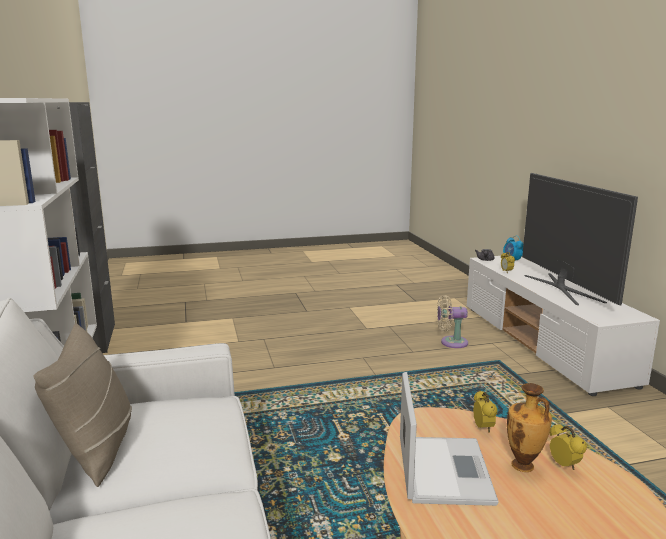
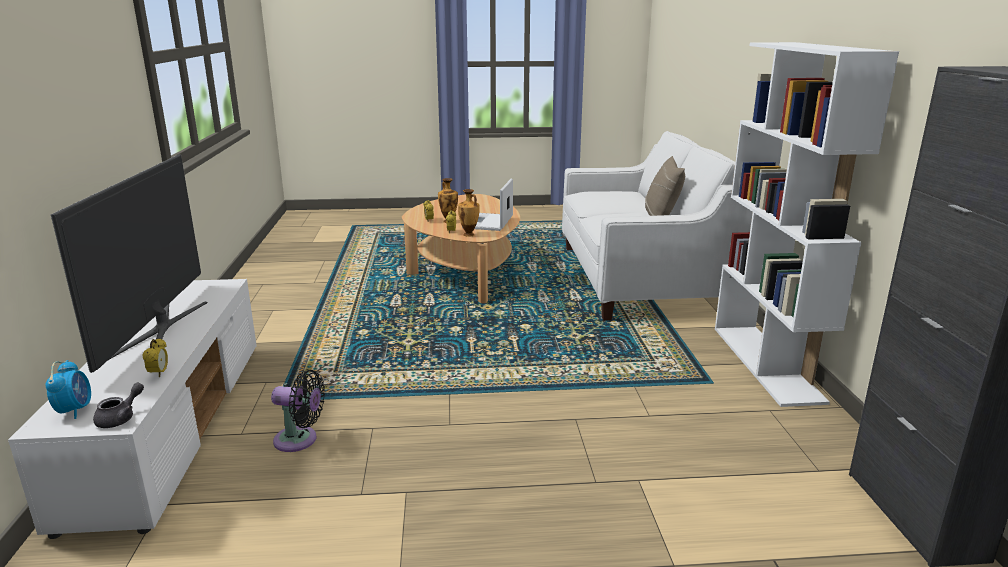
camera: 170 degrees left, 5 degrees up
(446, 422) = (469, 235): none -> vase
(451, 342) = (300, 440): beige fan -> black fan

